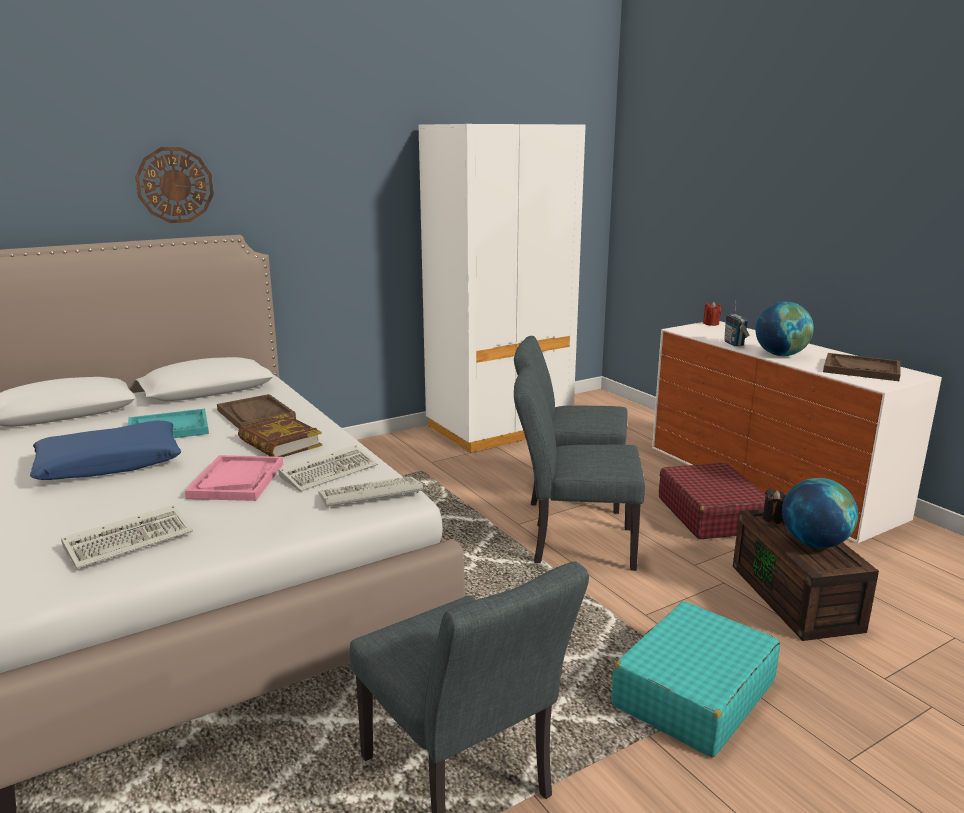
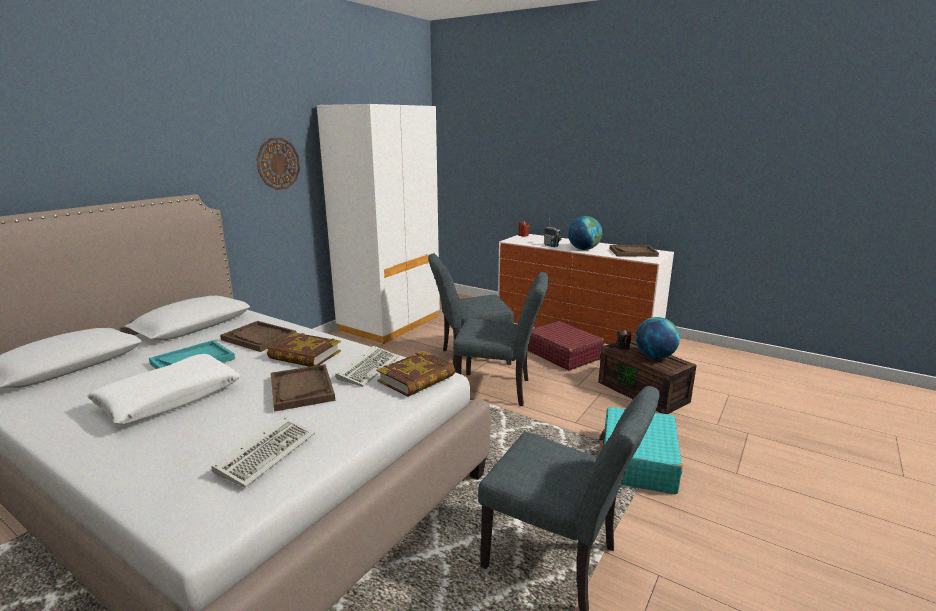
camera: 25 degrees left, 0 degrees up
(109, 464) = (169, 398): blue pillow -> white pillow
(175, 185) = (134, 154): wall clock -> wall clock (278, 164)
(236, 480) = (301, 389): pink tray -> brown tray
(368, 495) = (417, 379): keyboard -> book
(573, 545) = (500, 390): grey chair -> grey chair turned 150 degrees counterclockwise

